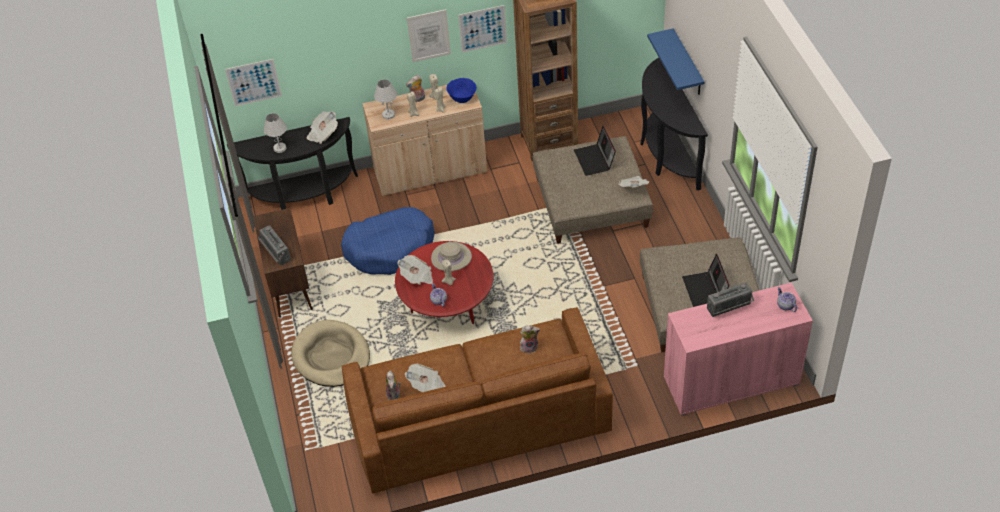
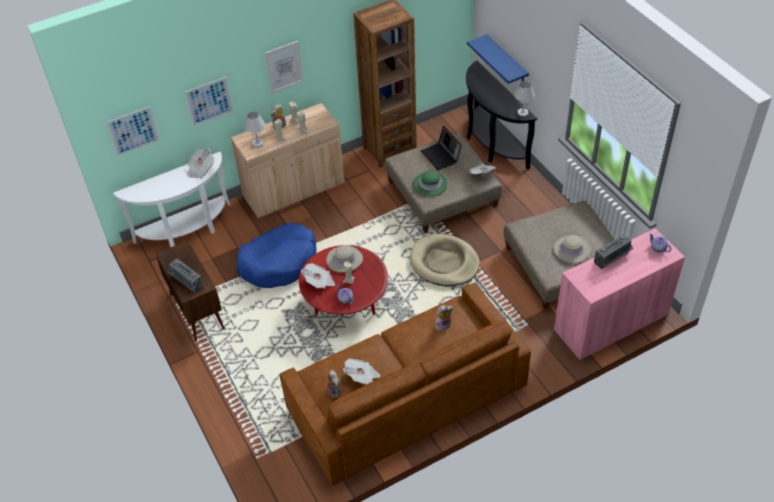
camera: 15 degrees left, 0 degrees up
(280, 148) = (164, 188): white table lamp -> white table lamp (523, 113)
(304, 197) = (187, 231): black console table -> white console table
(331, 356) = (255, 368): beige dog bed -> beige dog bed (444, 263)
(462, 98) = (319, 120): blue bowl -> none
(482, 28) = (329, 55): picture -> picture (209, 101)
(572, 190) = (430, 184): none -> green hat
(705, 290) = (572, 249): laptop -> beige hat

